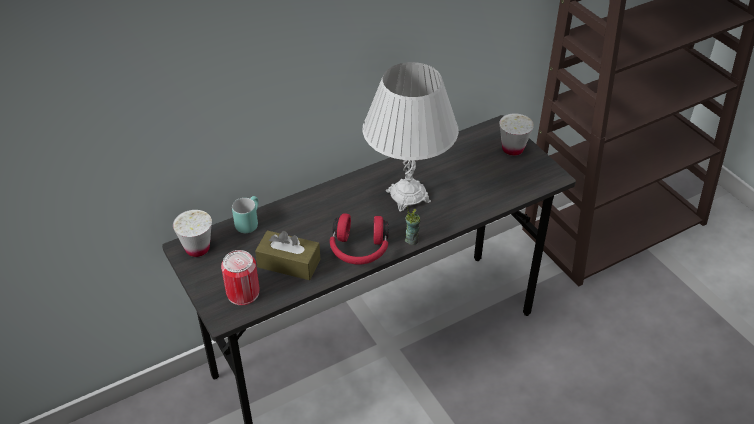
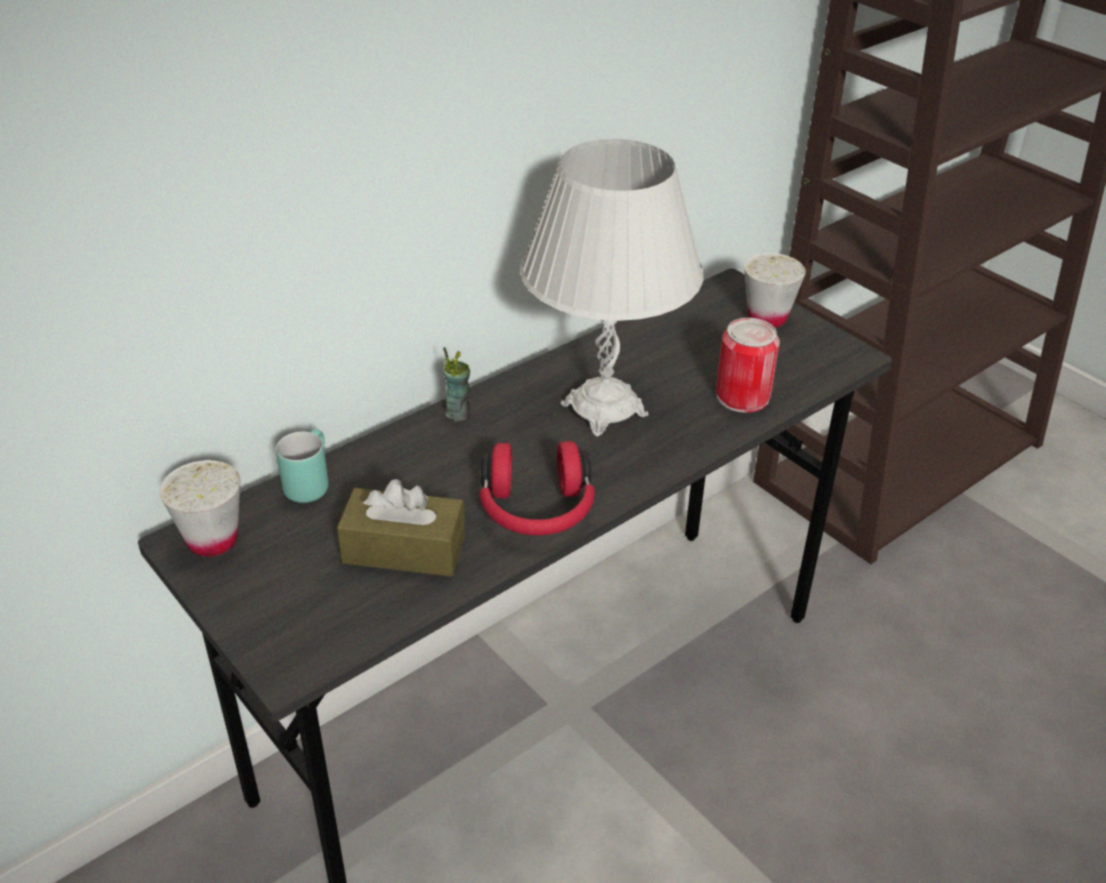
camera: 10 degrees left, 5 degrees down
(243, 293) = (320, 615): can -> can (742, 396)
(412, 240) = (632, 483): cup -> cup (458, 413)

